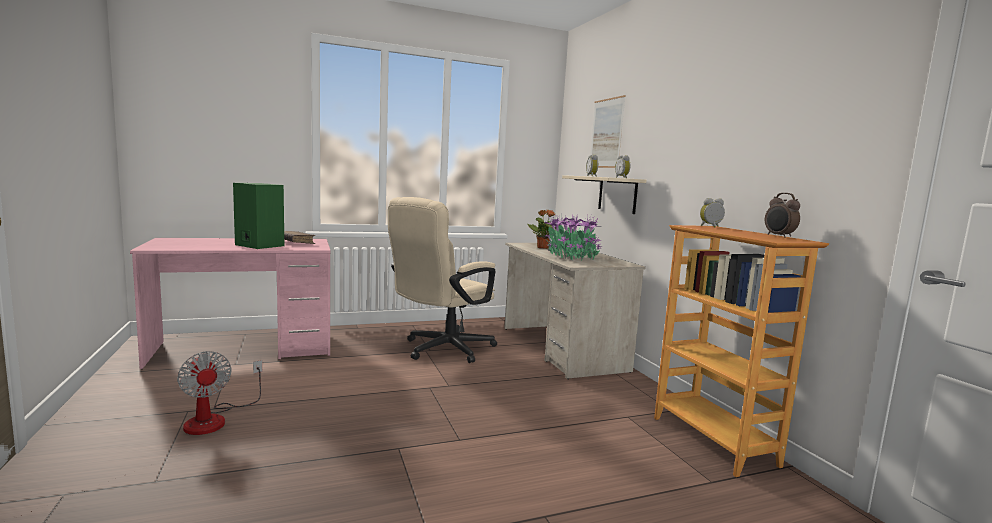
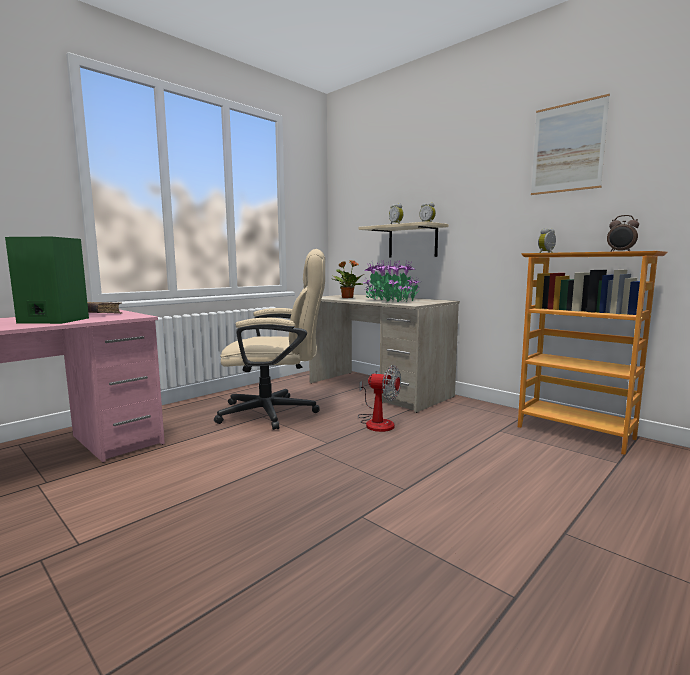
camera: 25 degrees left, 0 degrees up
(215, 419) = (98, 556): fan -> fan (377, 422)
(441, 350) = (277, 412): beige office chair -> beige office chair turned 105 degrees counterclockwise
(606, 133) = (392, 186): picture -> picture (567, 148)

